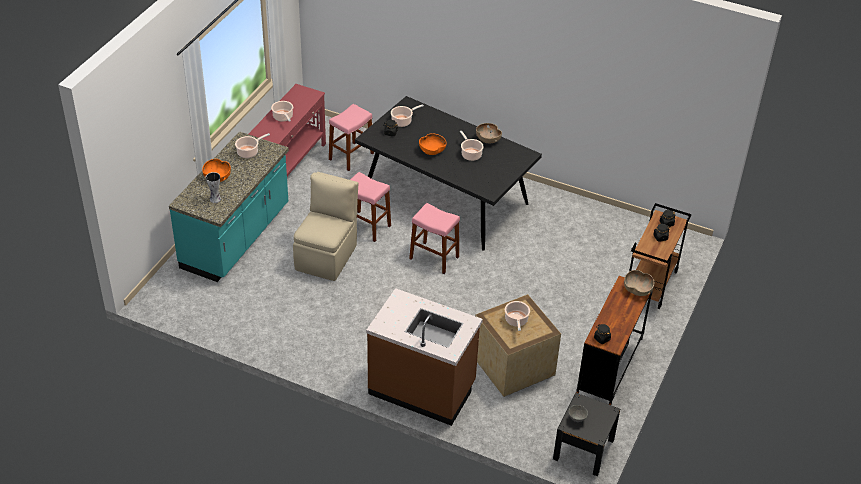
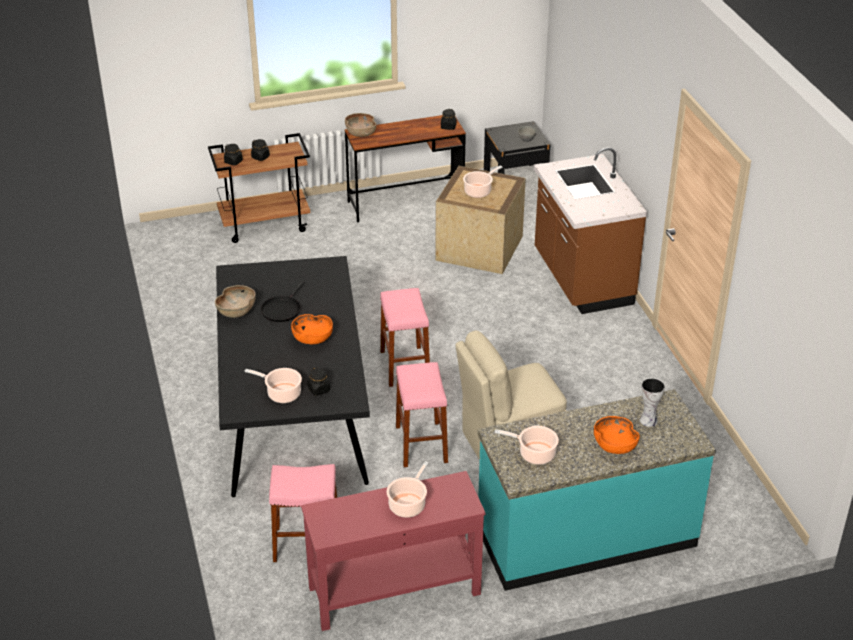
camera: 130 degrees left, 5 degrees down
(470, 154) = (282, 309): cooking pot -> black frying pan

